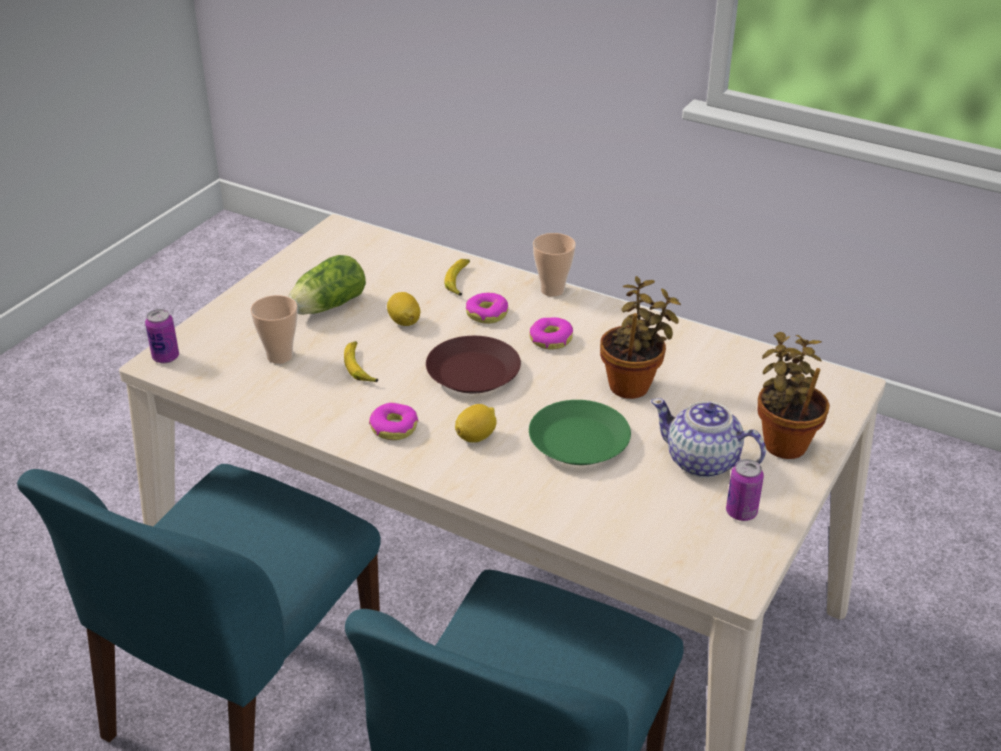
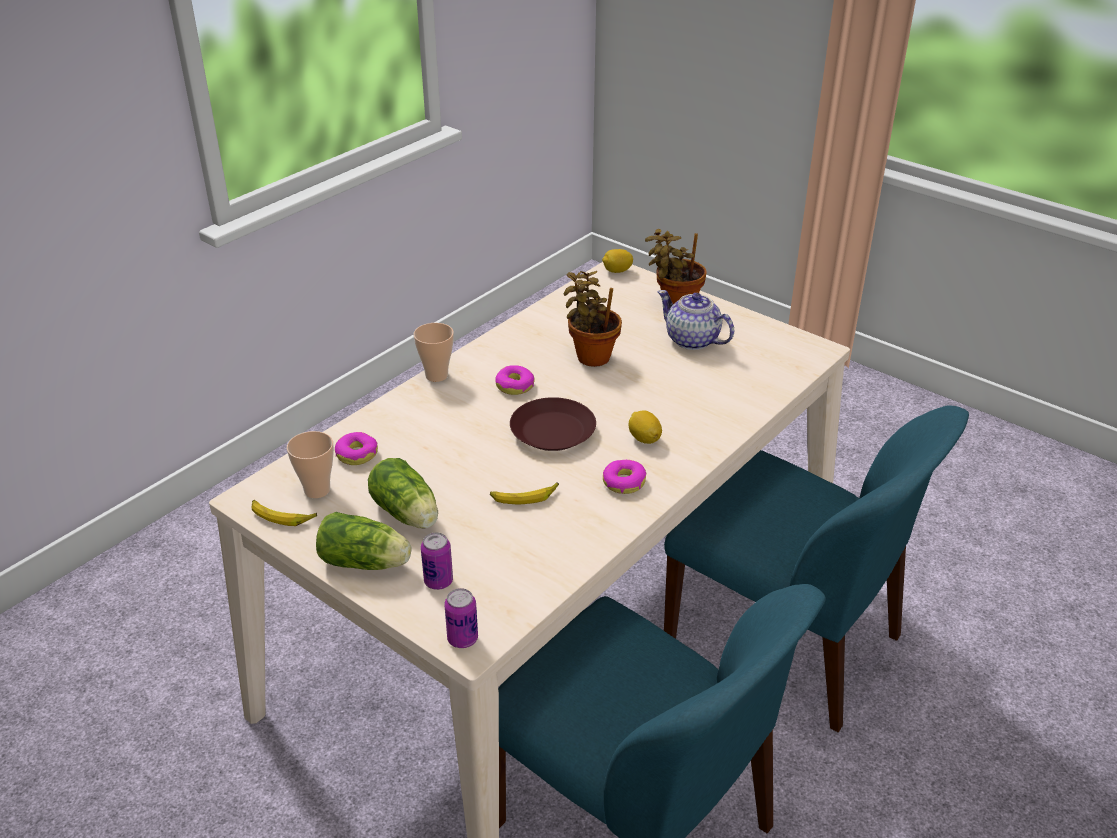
camera: 80 degrees left, 0 degrees up
(260, 297) = (367, 563): none -> lettuce
(279, 356) = (488, 550): cup -> cup (317, 490)
(404, 321) = (455, 464): lemon -> lemon (617, 271)
(459, 281) = (397, 425): banana -> banana (282, 516)
(487, 314) = (461, 415): donut -> donut (357, 454)
(580, 441) = (659, 389): green plate -> none
(703, 462) = (692, 340): teapot -> teapot turned 90 degrees clockwise
(741, 512) = (748, 335): can -> can (438, 581)

